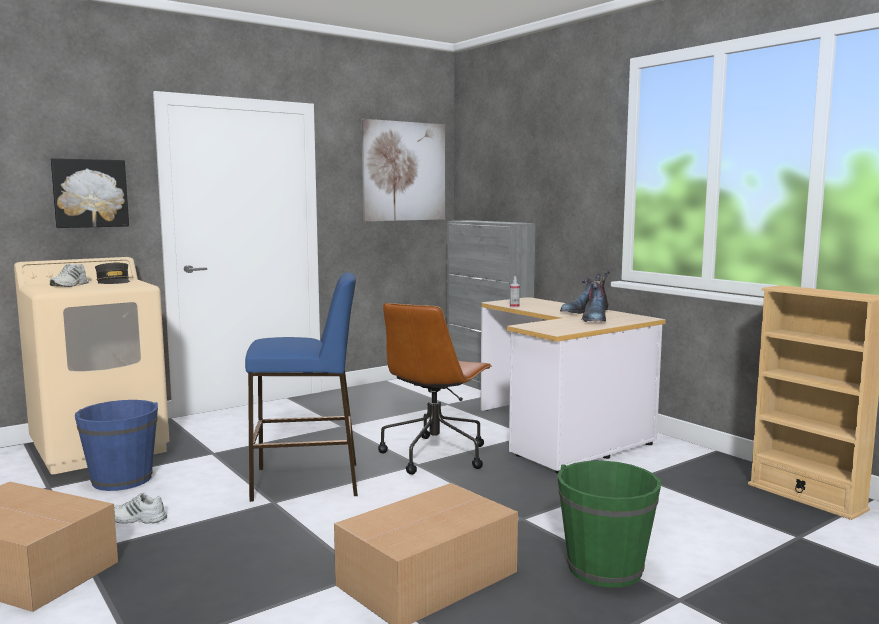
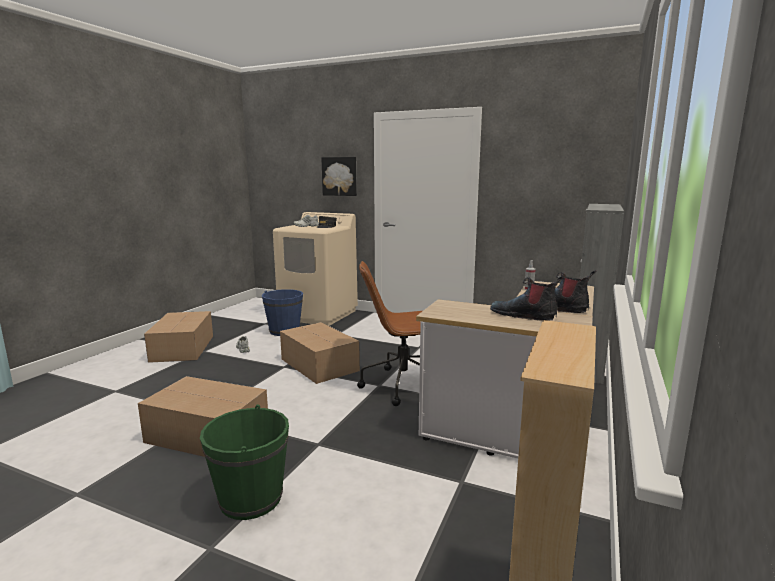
camera: 60 degrees right, 5 degrees up
(307, 481) = (319, 365): blue stool -> cardboard box
(404, 171) = (565, 157): picture -> none
(594, 319) = (524, 315): boot -> boot turned 45 degrees clockwise

